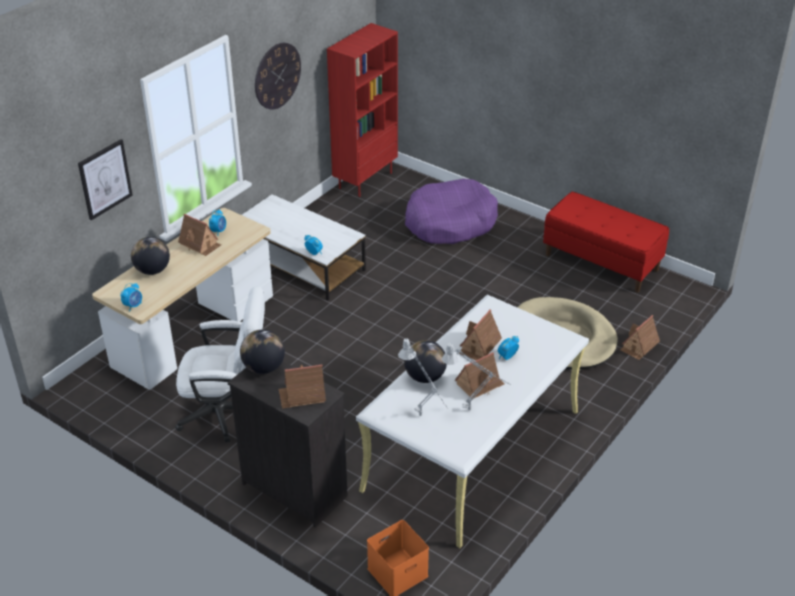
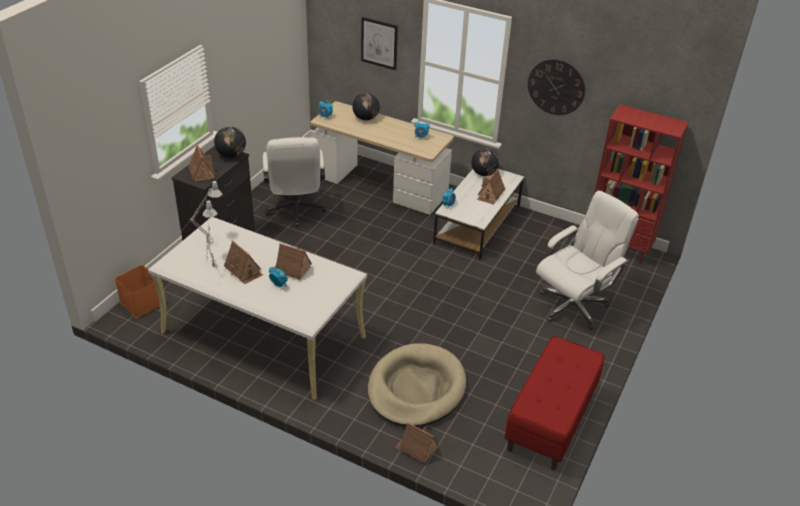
camera: 80 degrees right, 0 degrees up
(200, 244) = (402, 132): toy house -> toy house (490, 195)
(425, 377) = (252, 243): globe -> globe (484, 173)
(450, 223) = (573, 305): purple dog bed -> white office chair

